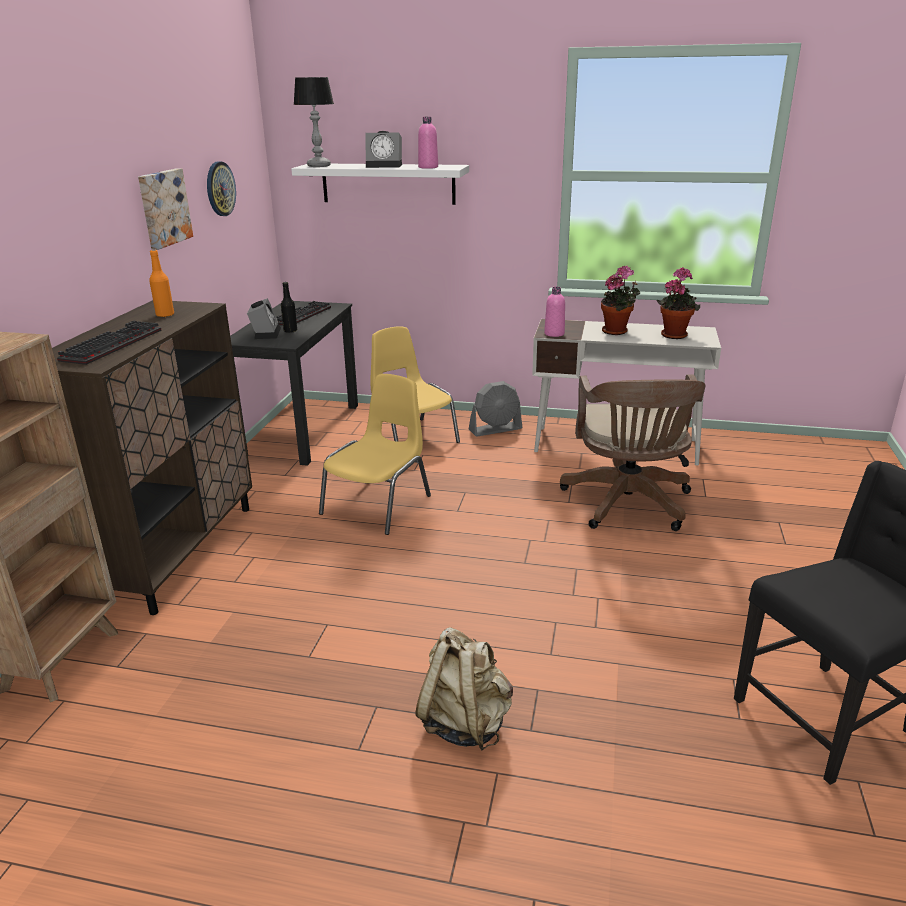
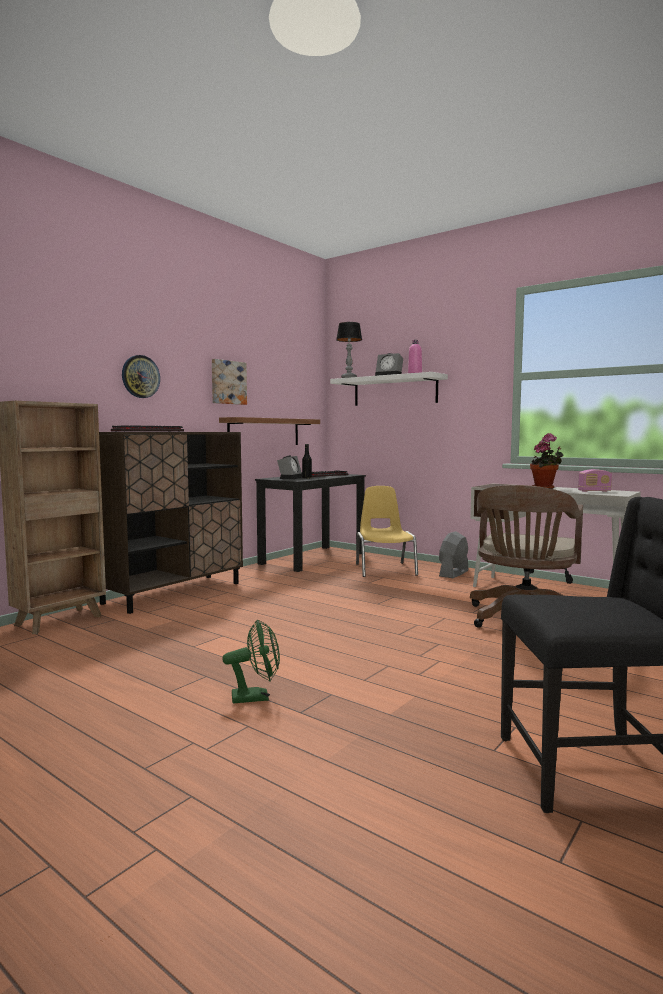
camera: 25 degrees right, 20 degrees down
(165, 315) = (199, 431): orange bottle -> none
(215, 269) = (264, 432): none -> shelf
(220, 189) = (278, 385): wall clock -> wall clock (140, 376)
(378, 504) = (324, 593): yellow chair -> none
(465, 723) = (256, 697): beige backpack -> green fan
(495, 429) = (453, 573): grey fan -> grey fan turned 120 degrees clockwise
(554, 334) = (490, 486): pink bottle -> none
(674, 334) = (594, 491): potted plant -> radio

